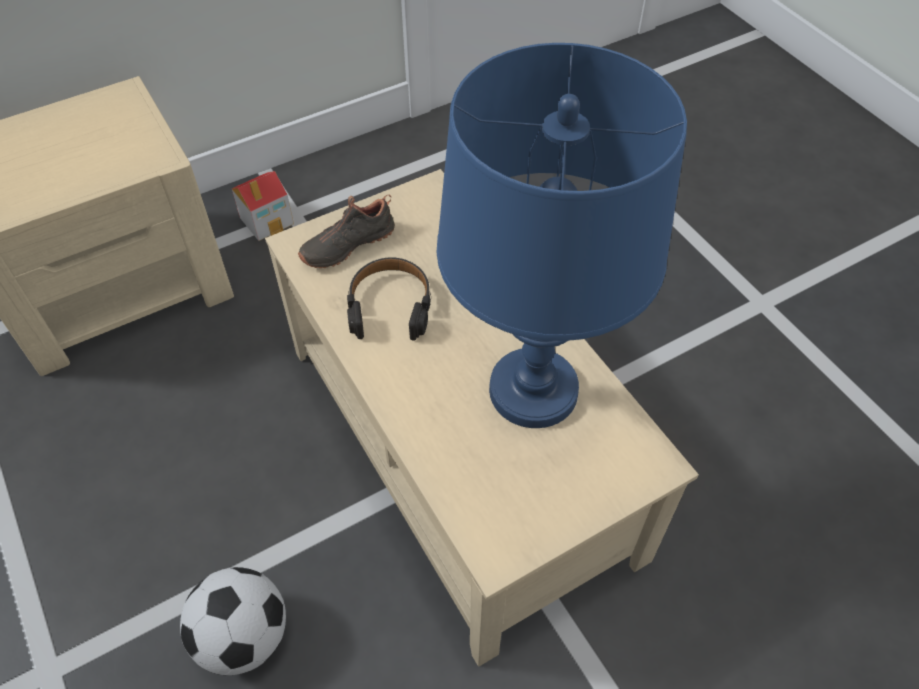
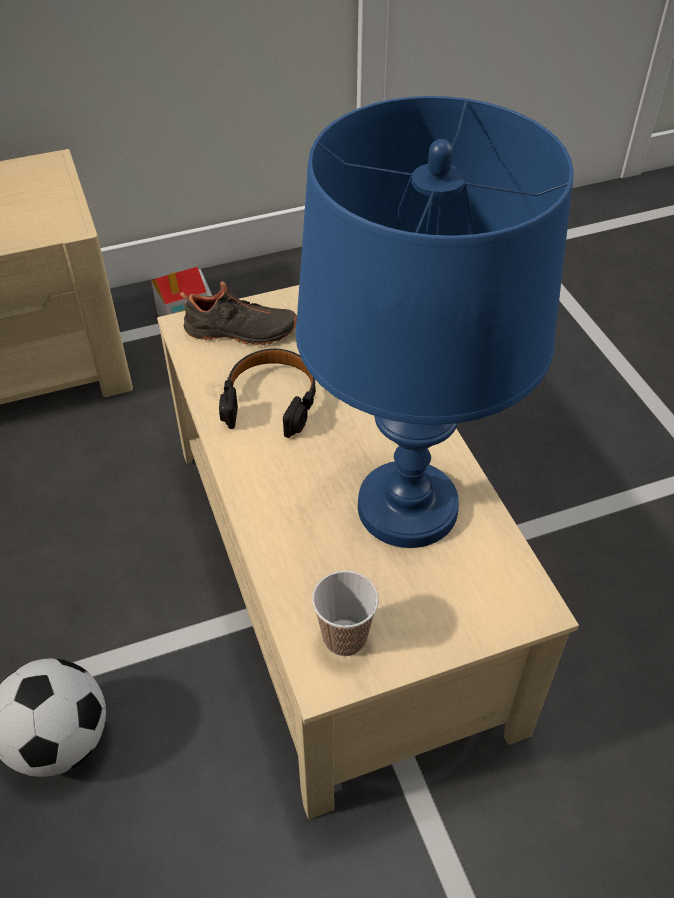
camera: 10 degrees right, 5 degrees down
(347, 244) = (240, 333): black shoe -> black shoe turned 150 degrees counterclockwise
(505, 518) = (344, 637): none -> cup

